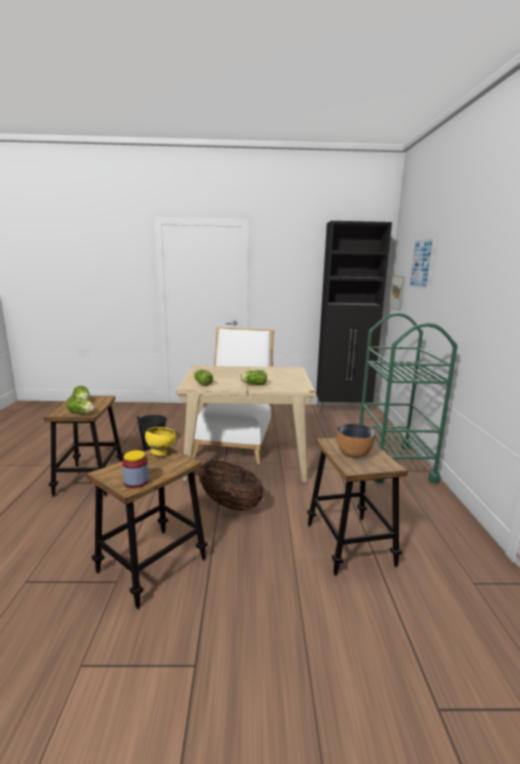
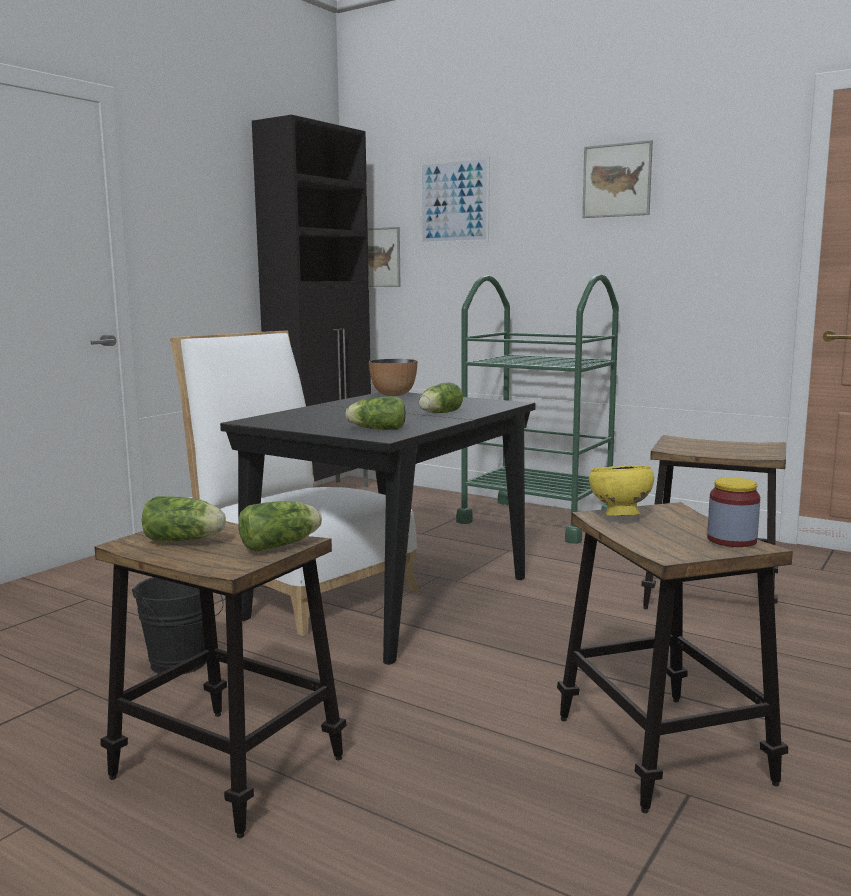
camera: 55 degrees left, 5 degrees down
(229, 504) = (527, 644): basket -> none
(246, 460) = (391, 596): beige dining table -> black dining table
(353, 454) = (718, 449): bowl -> bowl (393, 394)
(477, 256) = (617, 180): none -> picture

